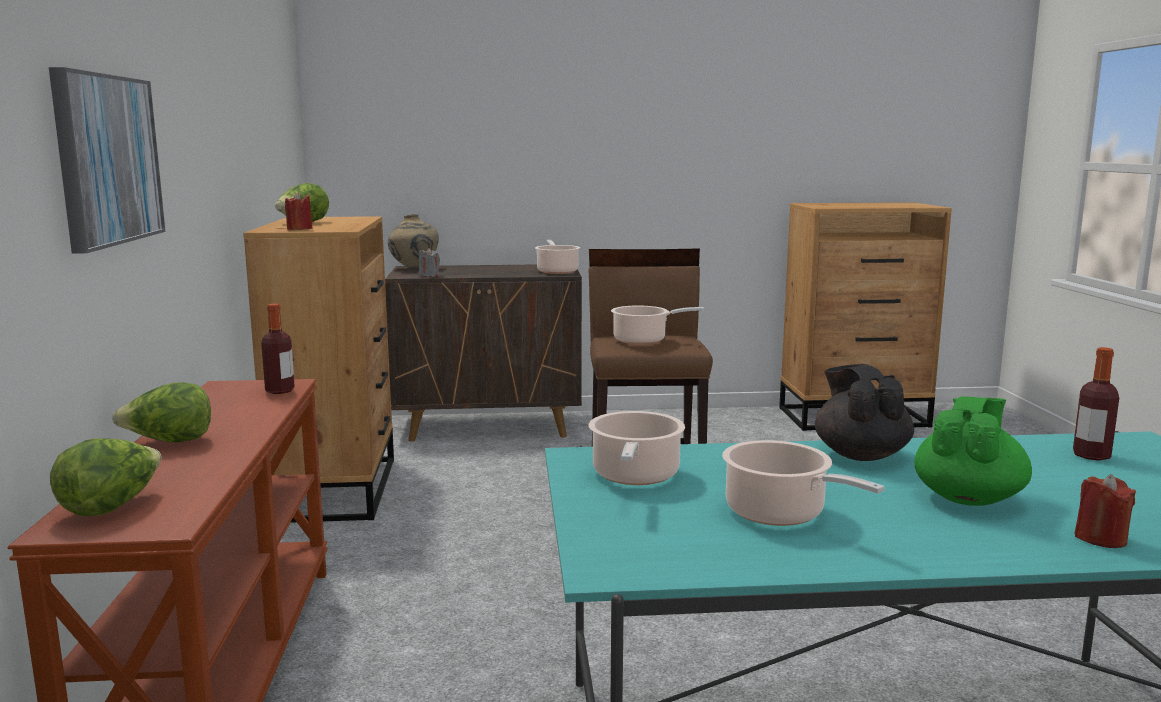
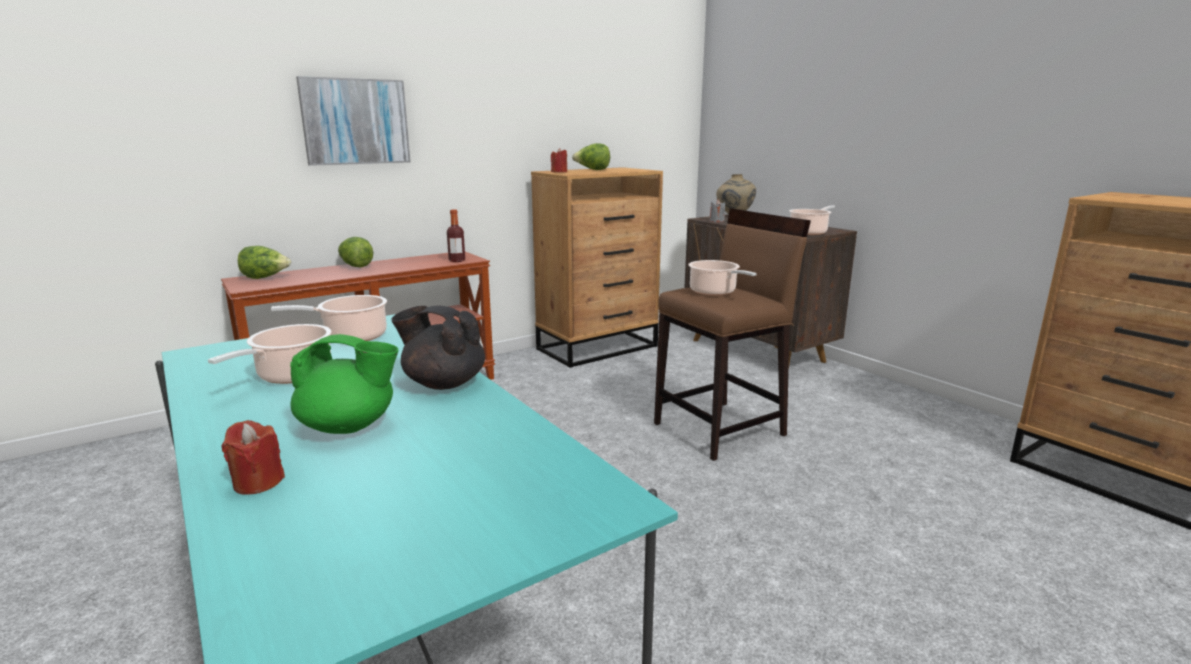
camera: 60 degrees right, 5 degrees up
(860, 455) = (443, 383): black teapot -> black teapot turned 120 degrees counterclockwise
(1091, 455) = (523, 474): bottle -> none

